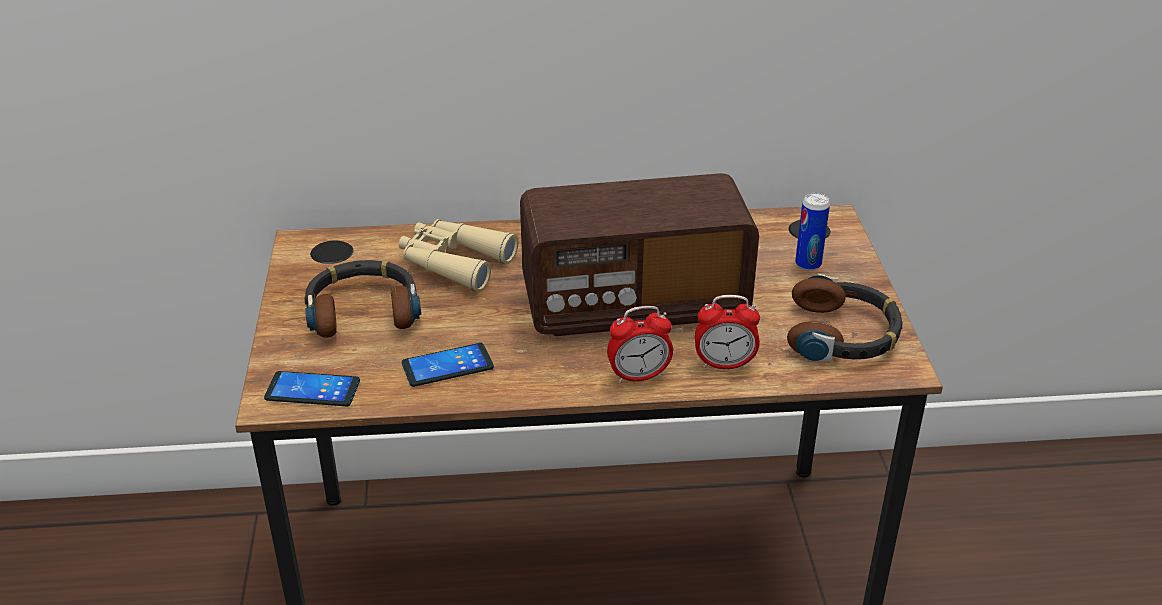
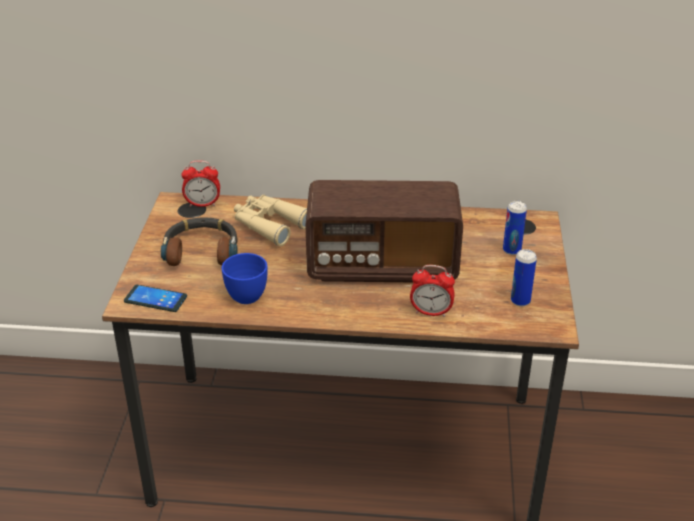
camera: 10 degrees right, 0 degrees up
(447, 366) = (246, 293): phone -> blue cup
(639, 376) = (370, 314): alarm clock -> alarm clock (203, 204)
(843, 334) = (520, 301): headphones -> can

